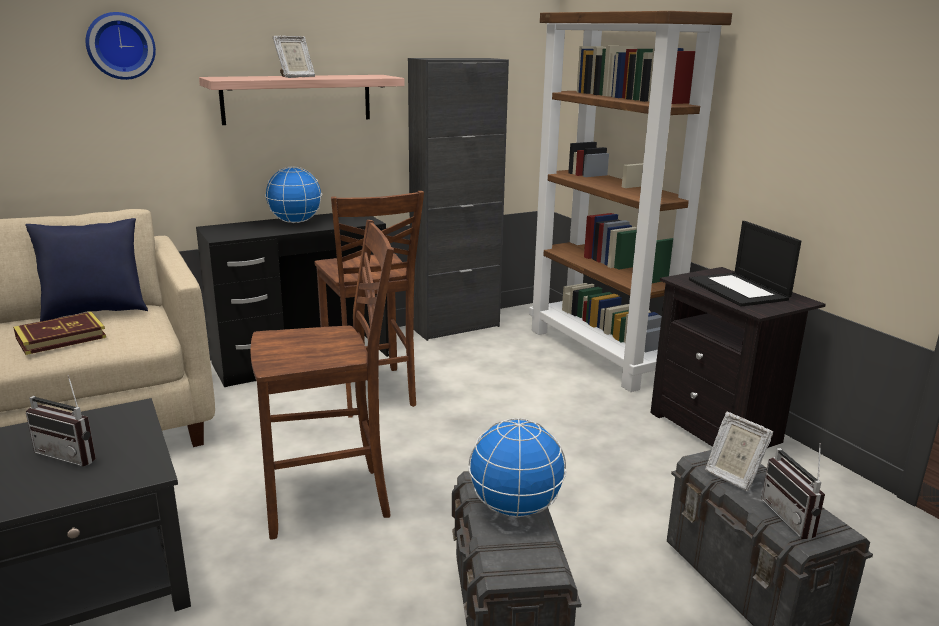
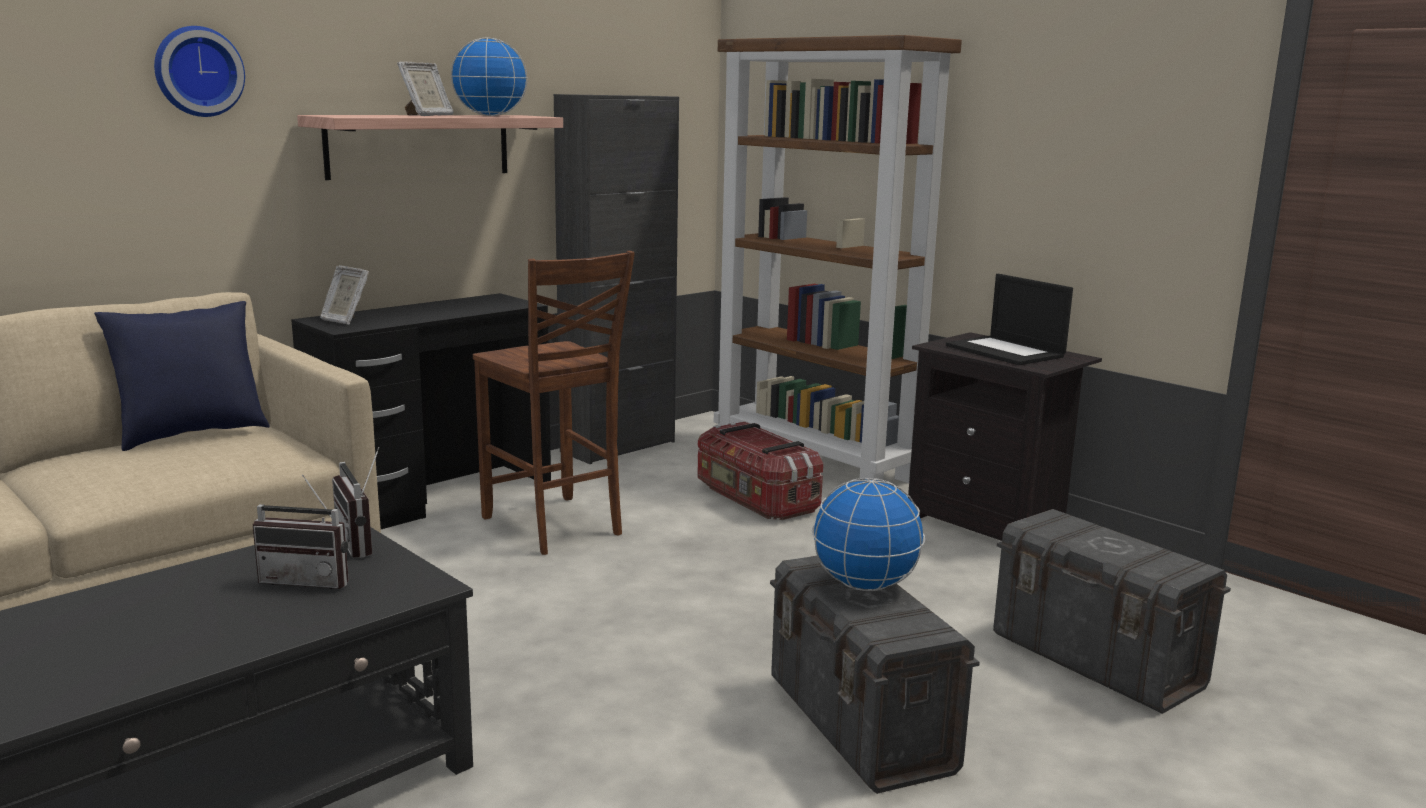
camera: 15 degrees left, 5 degrees down
(61, 338) = (174, 463): book -> none
(295, 222) = (426, 308): globe -> globe (490, 116)
(329, 501) = (577, 642): brown chair -> none
(534, 384) = (755, 499): none -> storage box
(732, 476) = (1069, 535): picture frame -> picture frame (345, 321)
(795, 518) = (1150, 562): radio -> radio (364, 542)

